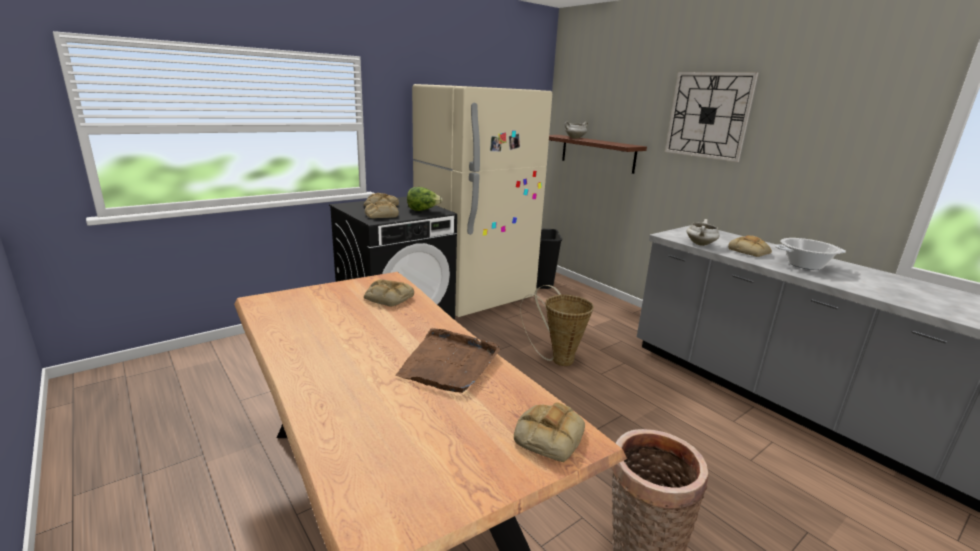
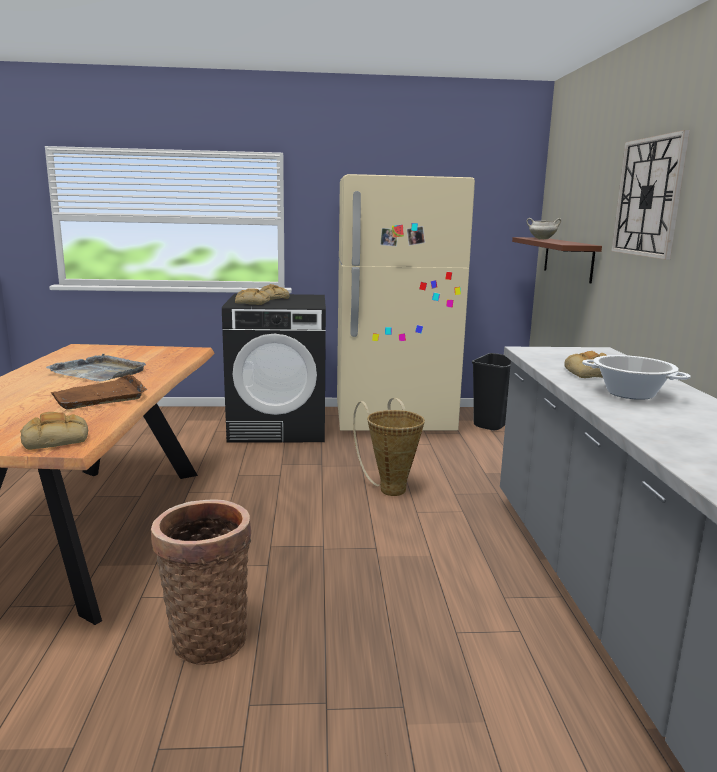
camera: 35 degrees right, 5 degrees down
(370, 331) = (99, 372): none -> grey tray
(388, 298) = (159, 359): bread -> none
(423, 210) = (299, 303): lettuce -> none
(701, 244) = (542, 360): white cooking pot -> none

